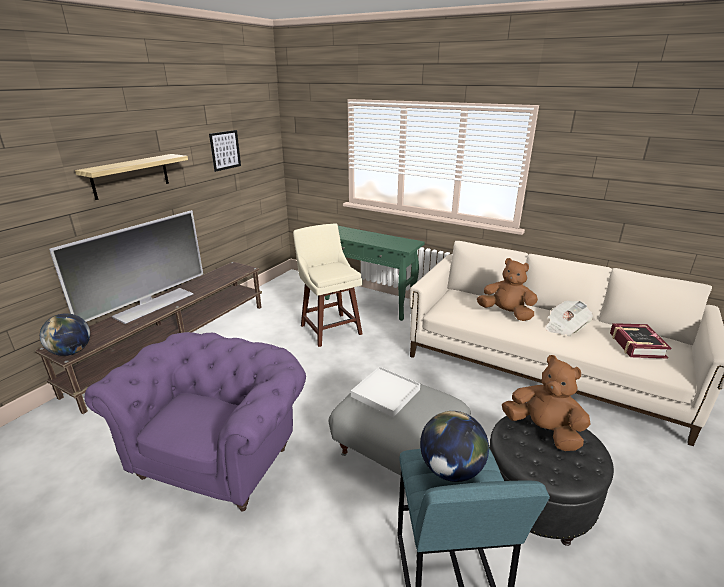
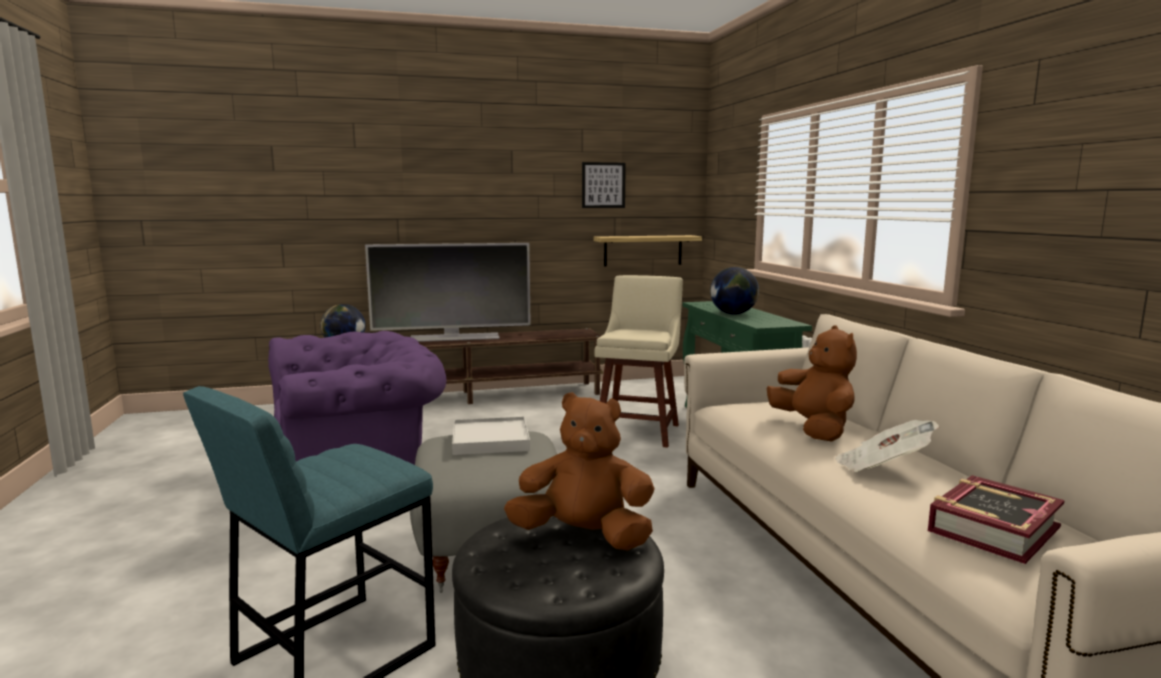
camera: 45 degrees right, 15 degrees down
(131, 176) = (470, 193): shelf -> shelf (643, 250)
(451, 469) = (345, 461): globe -> globe (733, 314)
(543, 431) = (584, 536): brown plush toy -> brown plush toy turned 75 degrees counterclockwise

